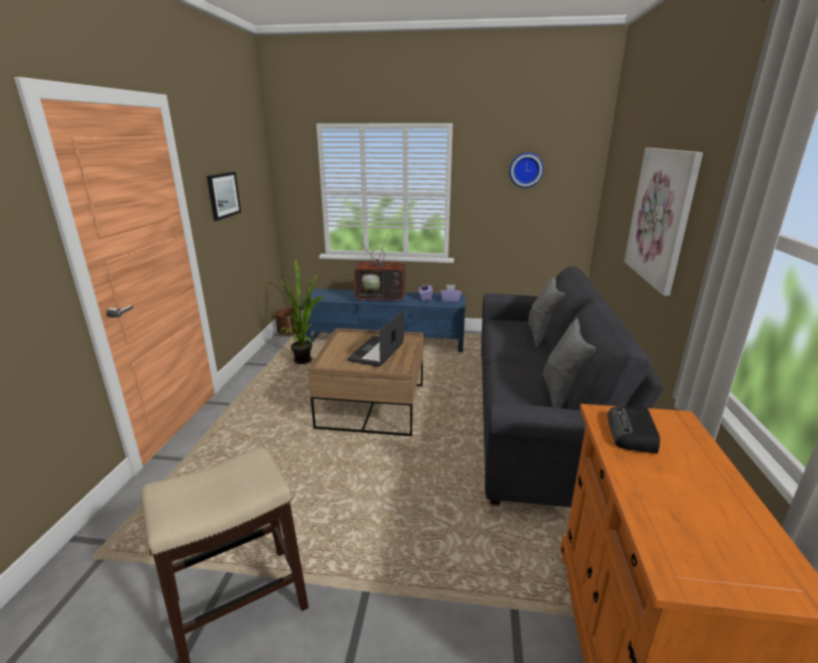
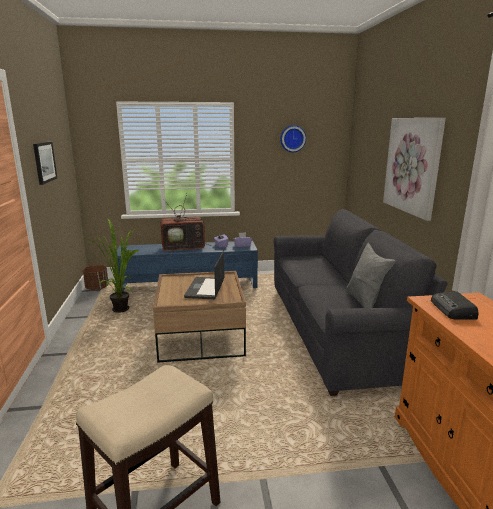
camera: 15 degrees left, 5 degrees down
(542, 336) = (328, 264): grey pillow -> none

